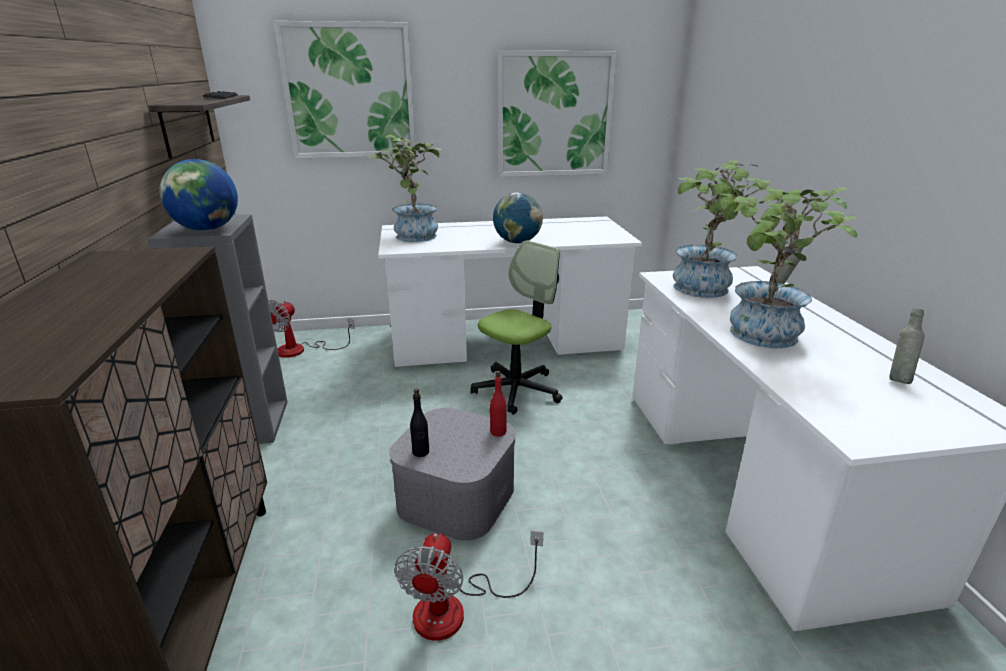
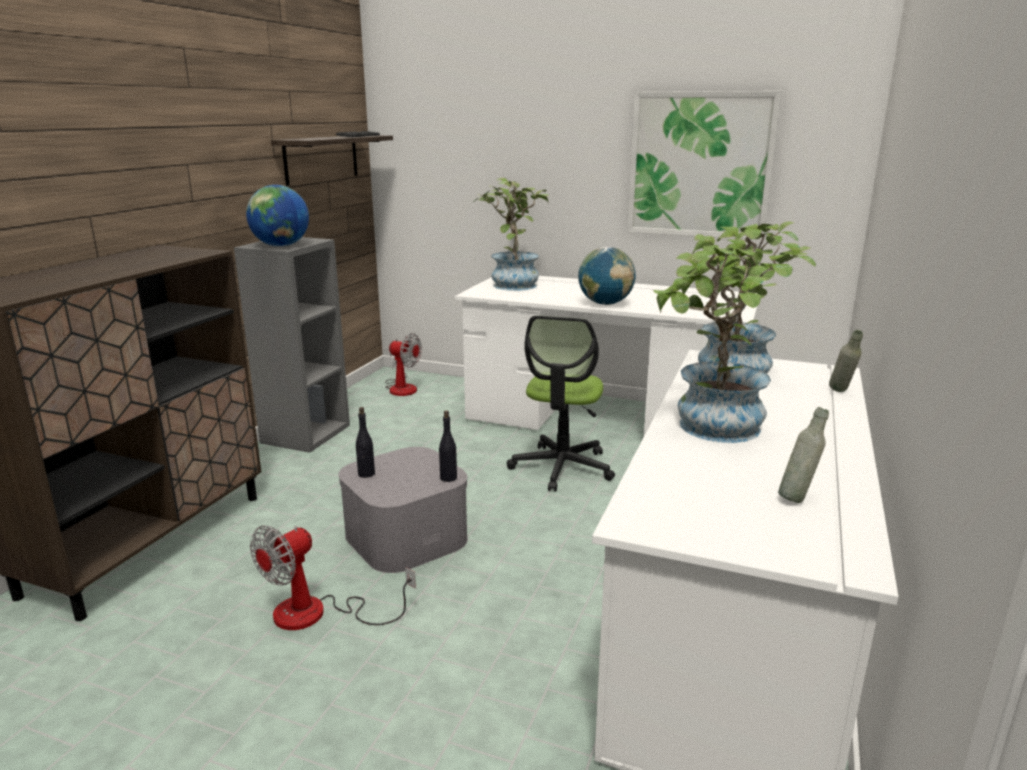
camera: 30 degrees right, 5 degrees down
(301, 350) = (402, 387): fan -> fan turned 120 degrees counterclockwise
(349, 92) = (483, 134): picture -> none
(498, 432) = (448, 478): red bottle -> black bottle
(517, 390) = (562, 467): office chair -> office chair turned 120 degrees clockwise

